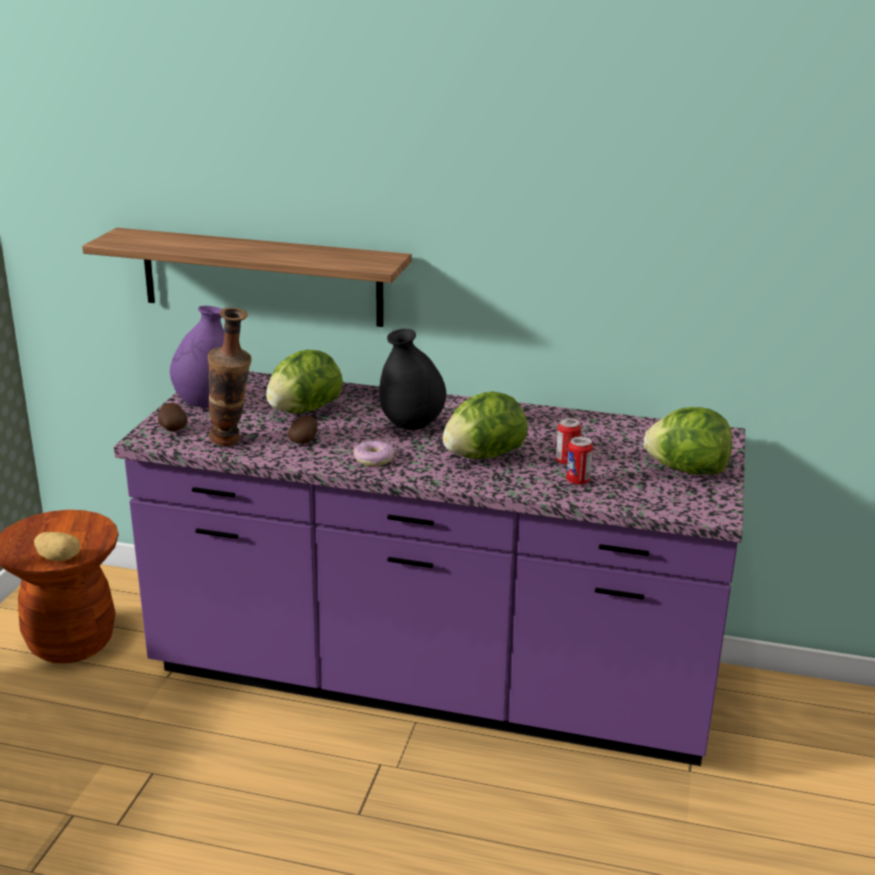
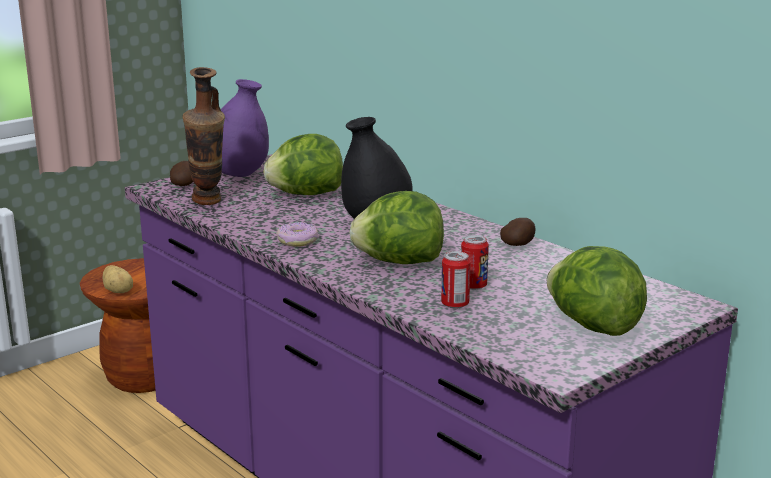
camera: 35 degrees right, 5 degrees down
(261, 277) = (329, 68): shelf -> none
(304, 441) = (266, 215): potato -> potato (518, 245)

